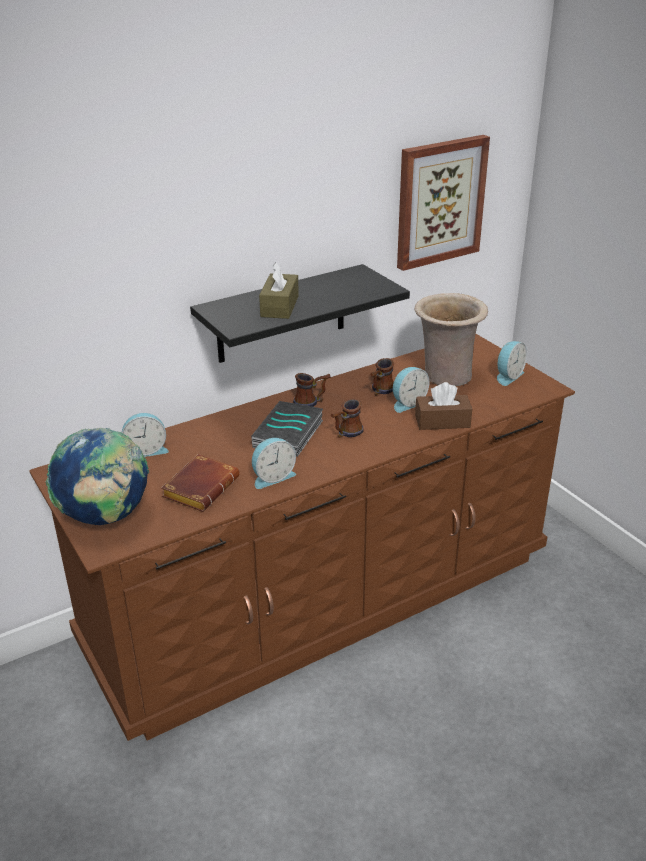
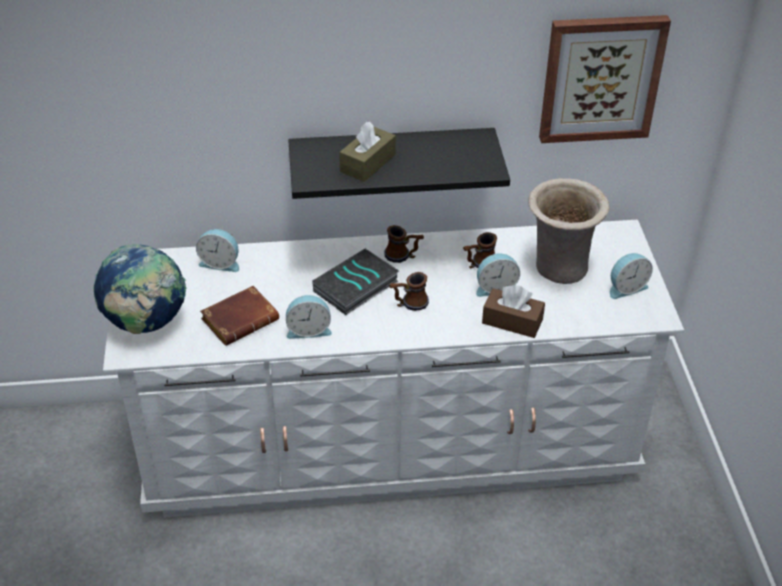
camera: 25 degrees right, 10 degrees up
(322, 599) = (389, 444): brown dresser -> white dresser

